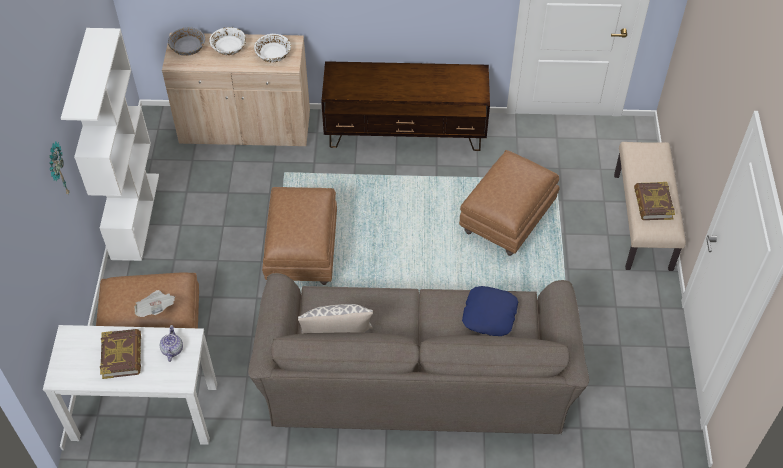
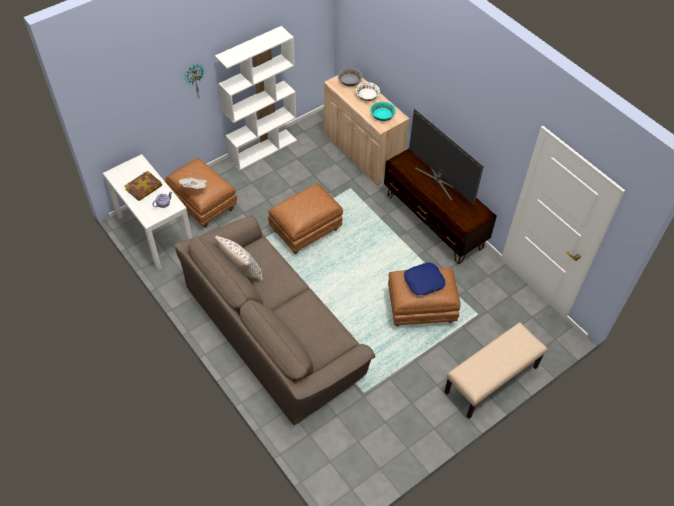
camera: 50 degrees right, 0 degrees up
(273, 54) = (382, 115): white bowl -> turquoise bowl
(395, 76) = (439, 180): none -> television
(489, 314) = (319, 329): blue pillow -> blue pillow (423, 281)
(652, 203) = (484, 366): book -> none

